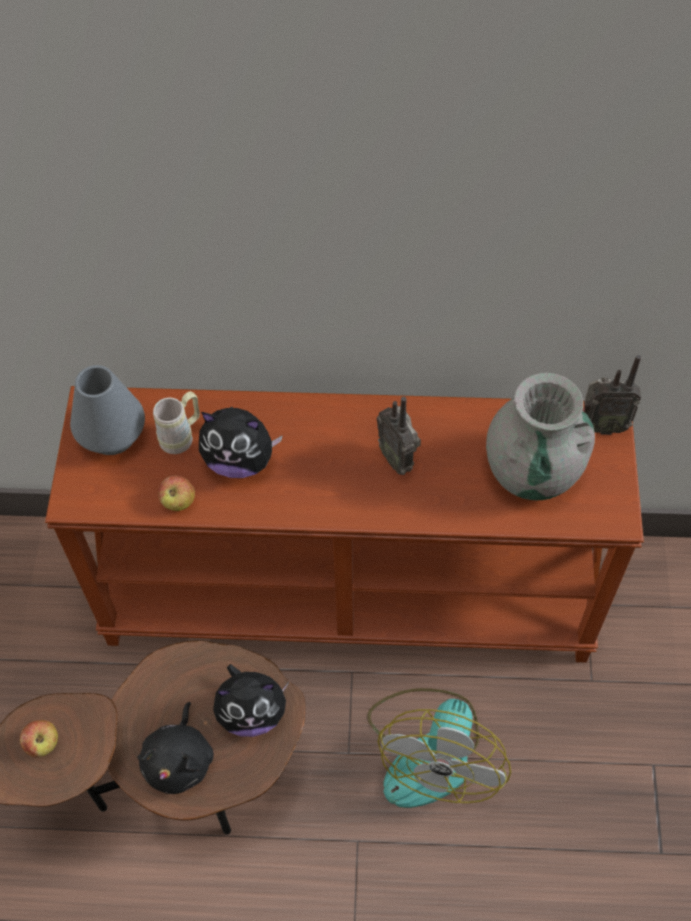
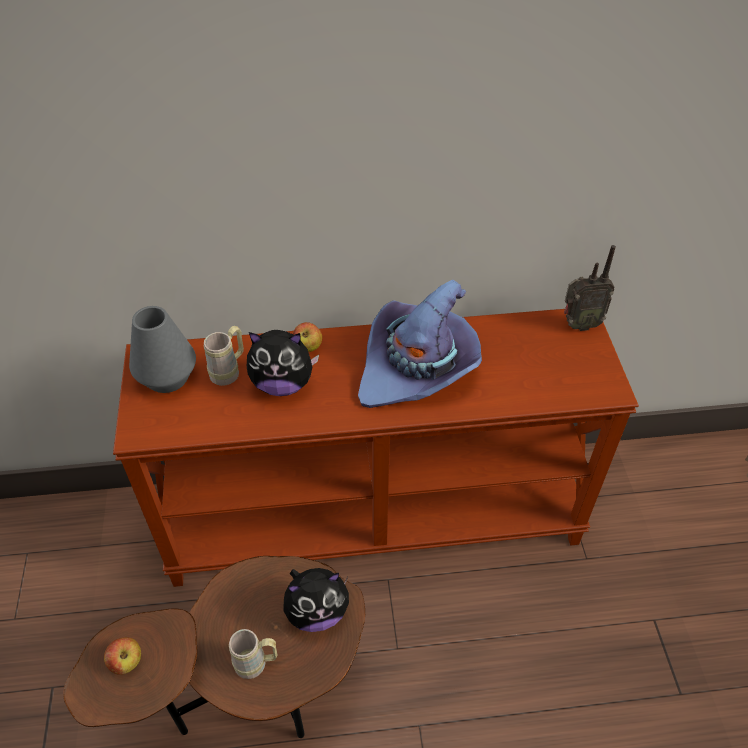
camera: 10 degrees left, 10 degrees down
(178, 501) = (233, 422): apple -> apple (308, 347)
(180, 759) = (257, 663): black plush toy -> beige mug
(398, 458) = (418, 367): radio -> purple hat
(432, 751) = (468, 636): fan -> none
(532, 471) = (532, 364): grey vase -> none

